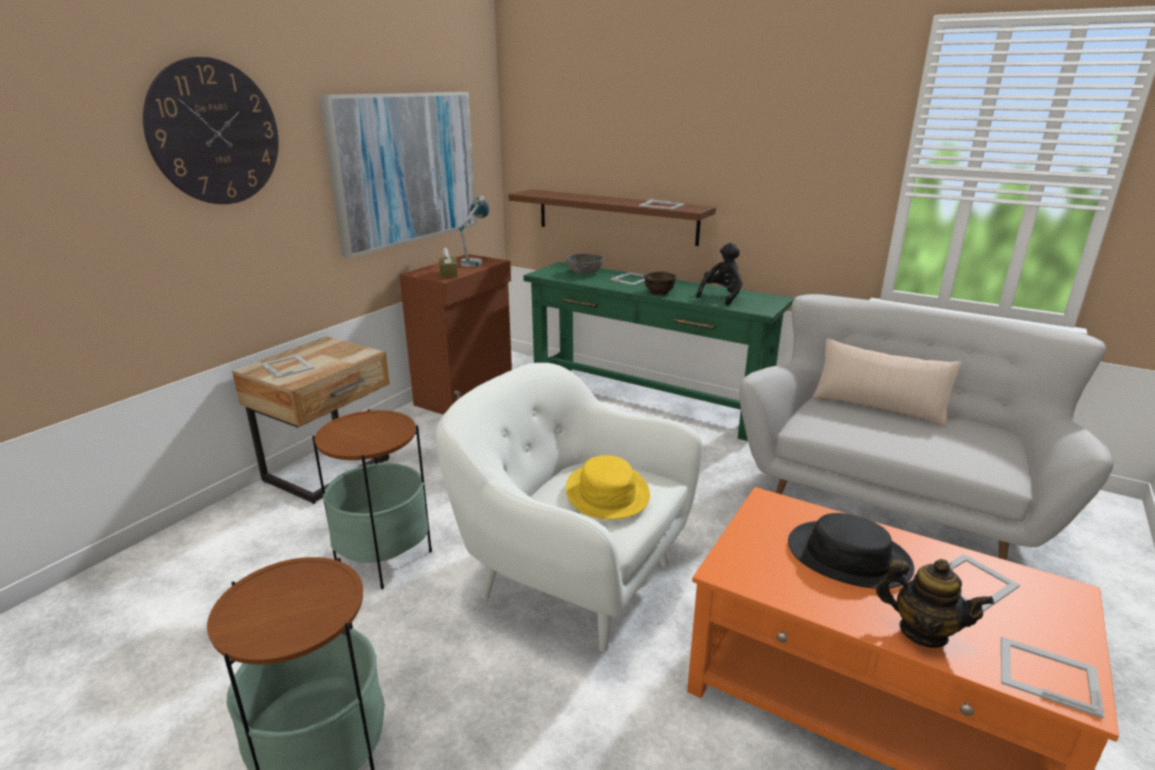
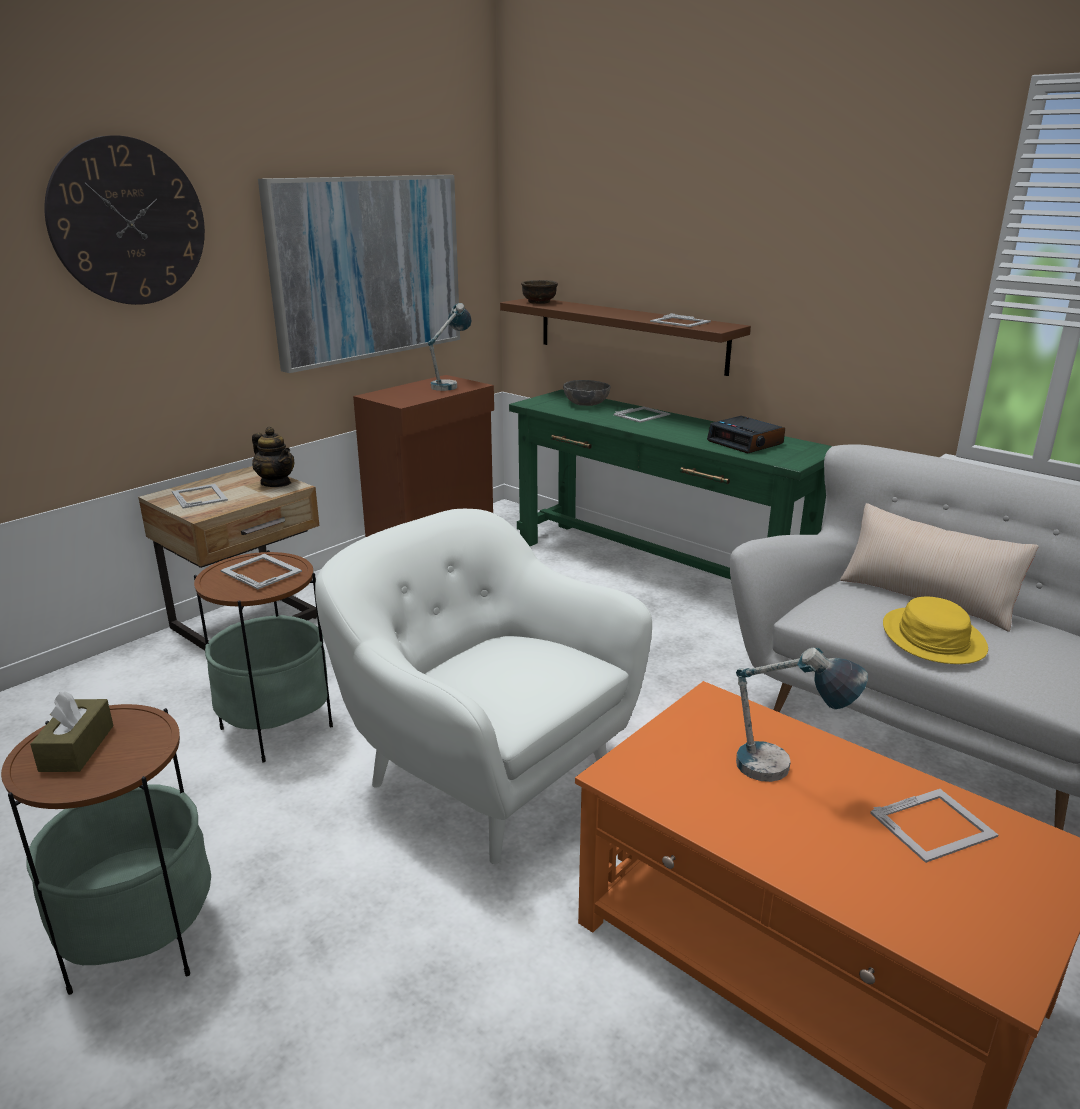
camera: 10 degrees right, 0 degrees up
(448, 274) = (411, 397): brown tissue box -> brown tissue box (77, 748)
(606, 492) = (518, 671): yellow hat -> yellow hat (932, 638)
(659, 292) = (668, 432): brown bowl -> brown bowl (539, 302)
(721, 297) = (746, 442): black plush toy -> alarm clock
(848, 556) = (784, 775): black hat -> table lamp
(922, 632) = (836, 875): teapot -> teapot (276, 483)
(1047, 674) = (978, 945): picture frame -> picture frame (261, 571)

